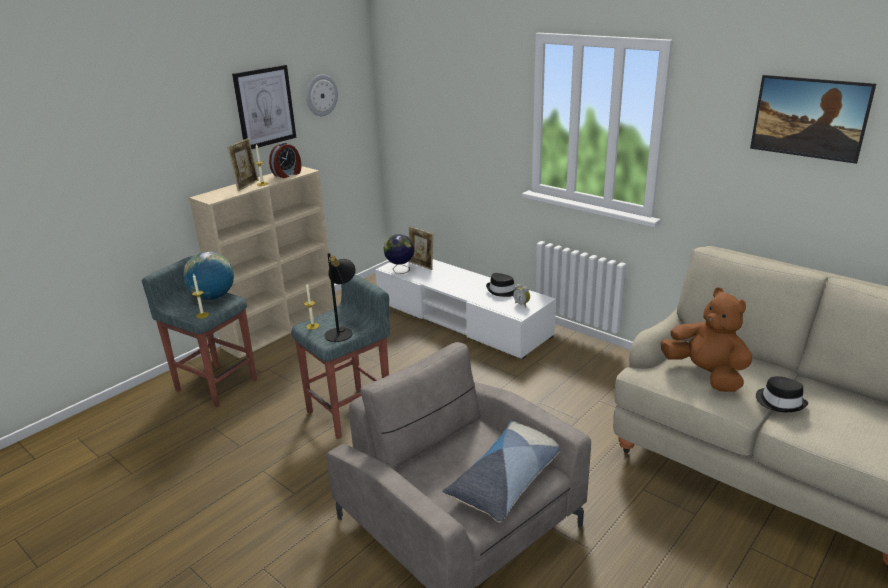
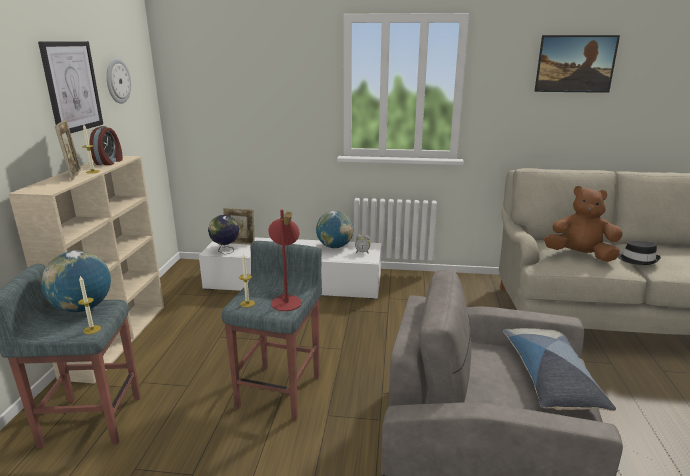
camera: 35 degrees left, 5 degrees down
(342, 332) = (287, 300): black table lamp -> red table lamp
(502, 291) = (334, 247): black hat -> globe

